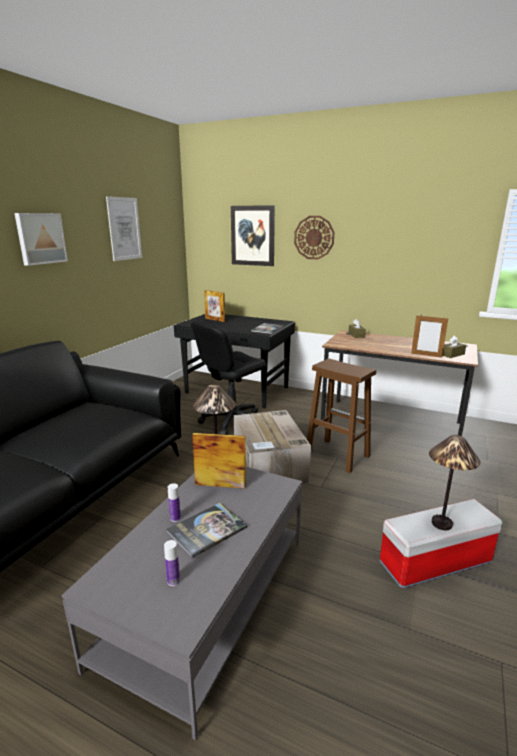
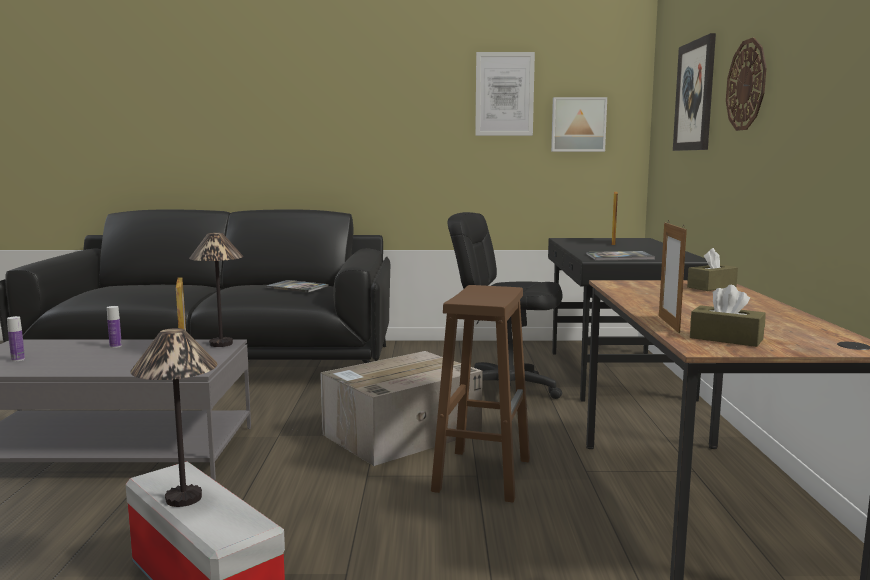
camera: 65 degrees right, 10 degrees down
(40, 238) = (367, 101): picture -> picture (578, 124)
(207, 529) = (96, 357): book -> book (297, 287)

